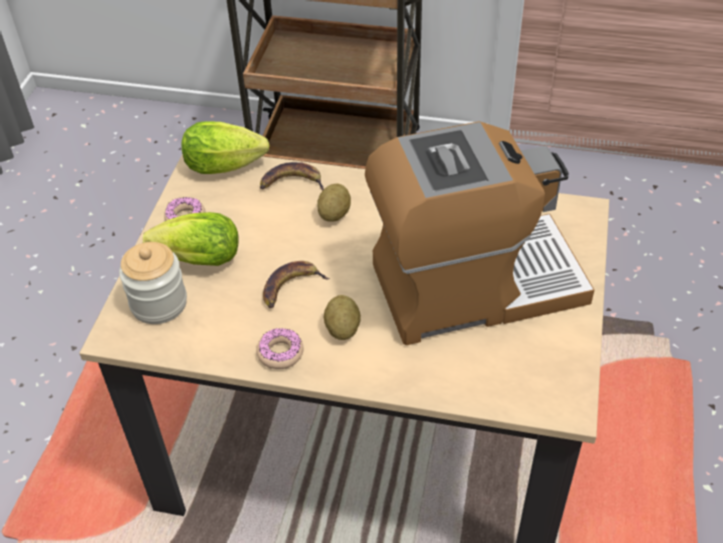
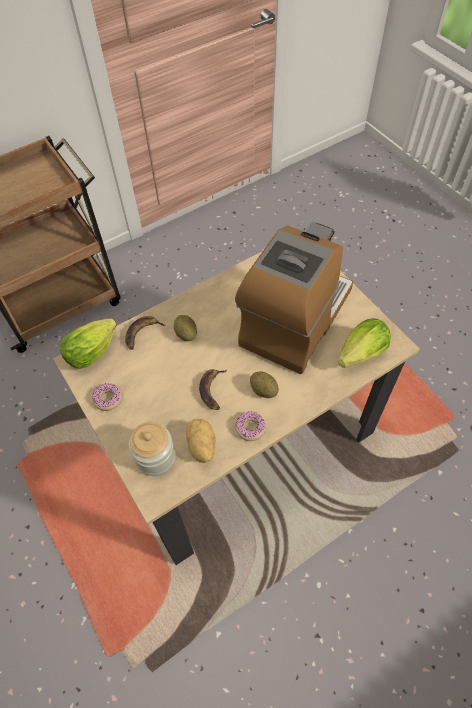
camera: 45 degrees left, 10 degrees up
(194, 260) = (143, 418): lettuce -> lettuce (359, 356)
(211, 329) = (201, 446): none -> potato

